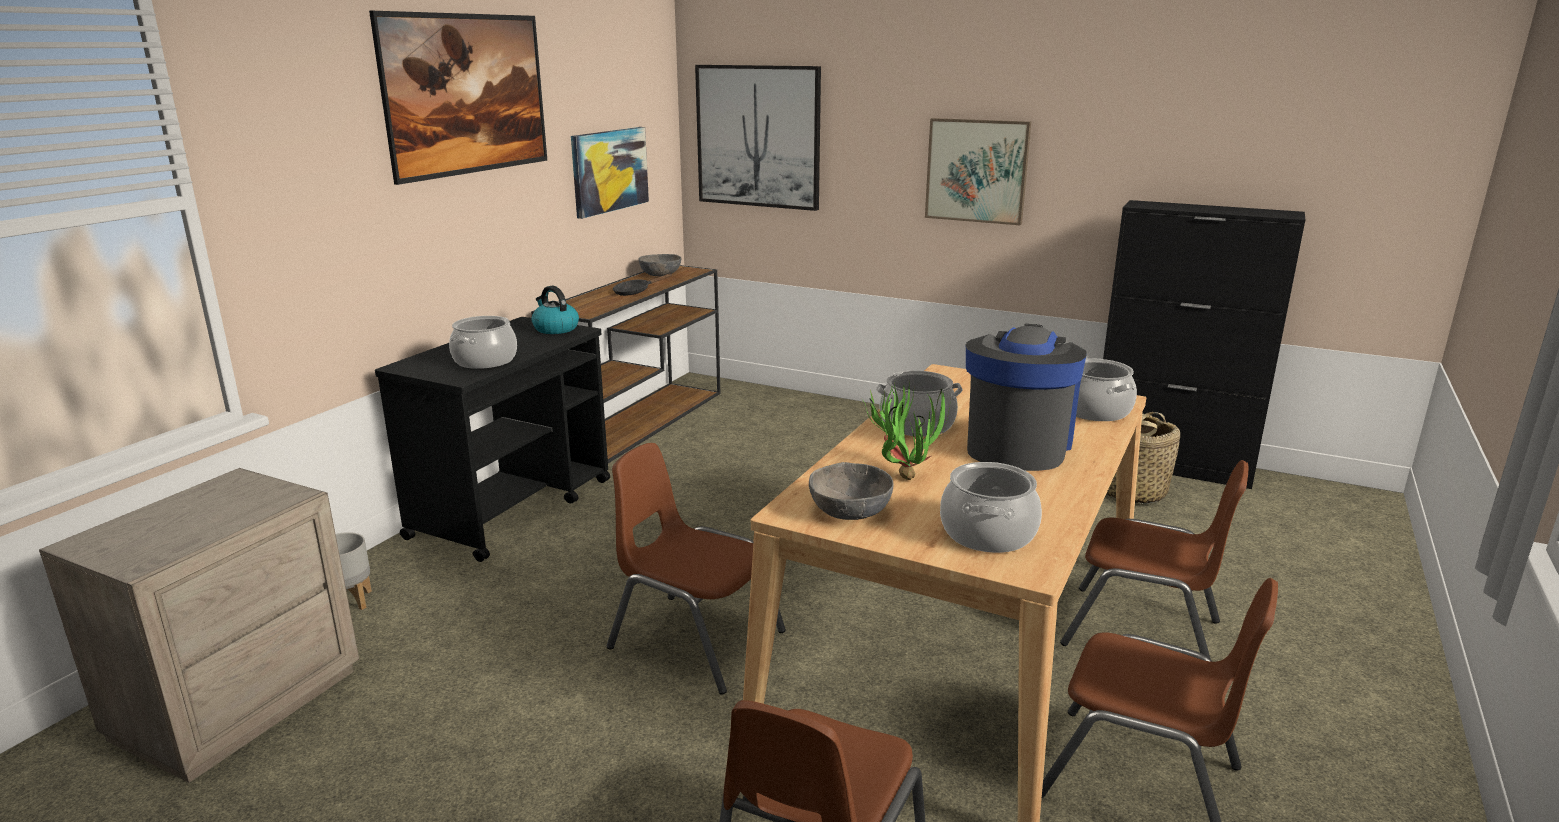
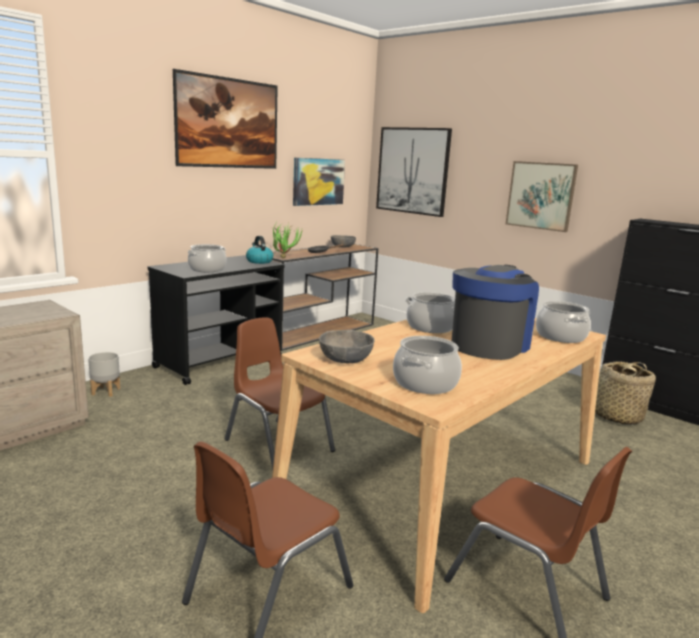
camera: 15 degrees right, 5 degrees down
(903, 473) = (398, 347): potted plant -> potted plant (284, 257)
(1142, 633) = (579, 500): brown chair -> none

